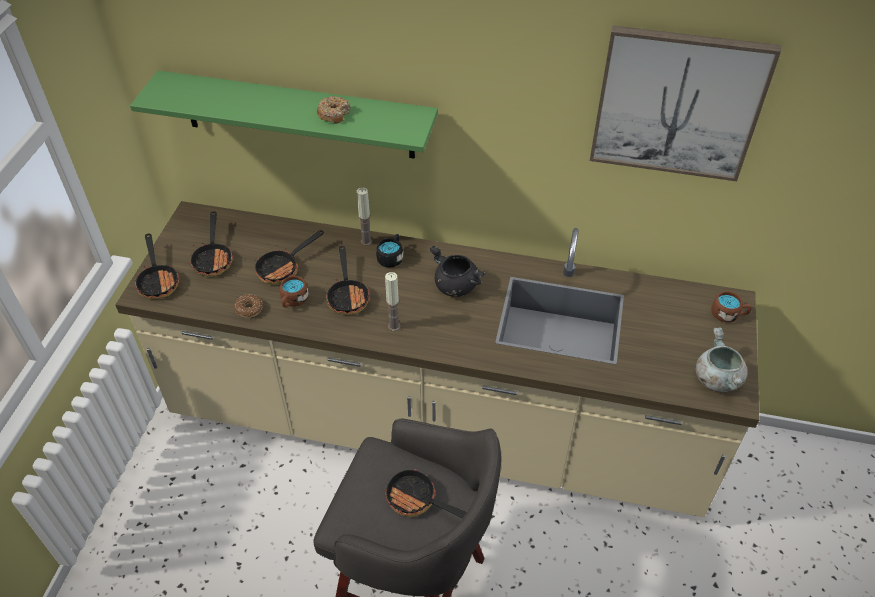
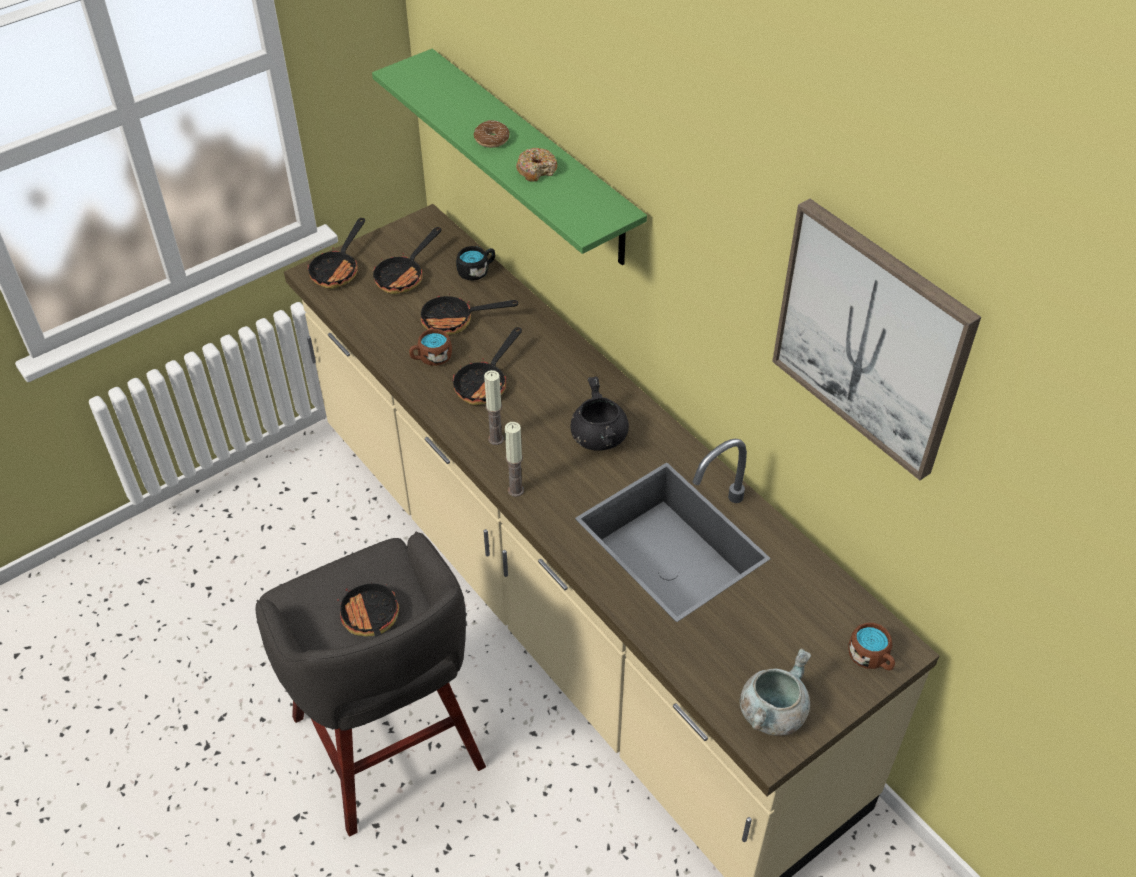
camera: 40 degrees right, 0 degrees up
(249, 309) = (385, 342): donut -> donut (491, 139)
(366, 241) = (560, 339): candle -> candle (516, 490)
(391, 257) = (567, 370): black mug -> black mug (477, 271)

